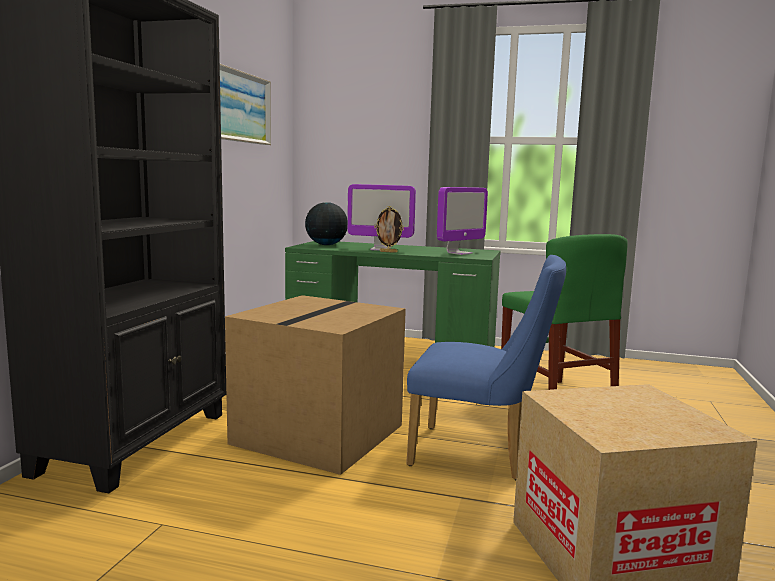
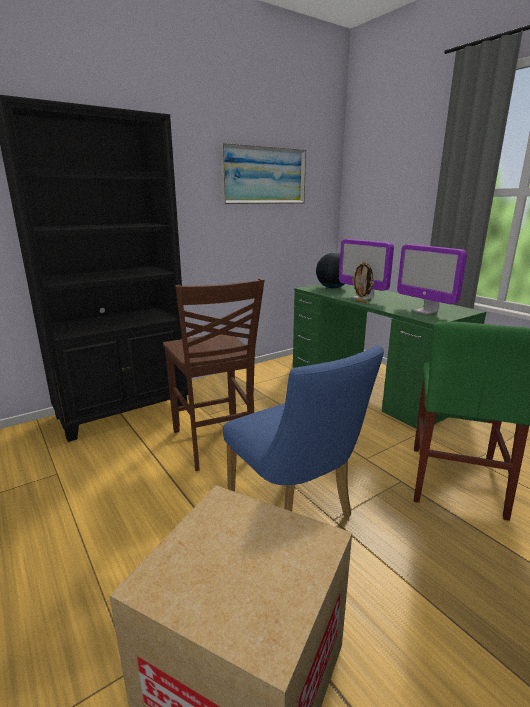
camera: 40 degrees right, 10 degrees up
(319, 435) = (214, 443): cardboard box -> brown chair
(459, 253) = (425, 311): monitor -> monitor turned 60 degrees clockwise

